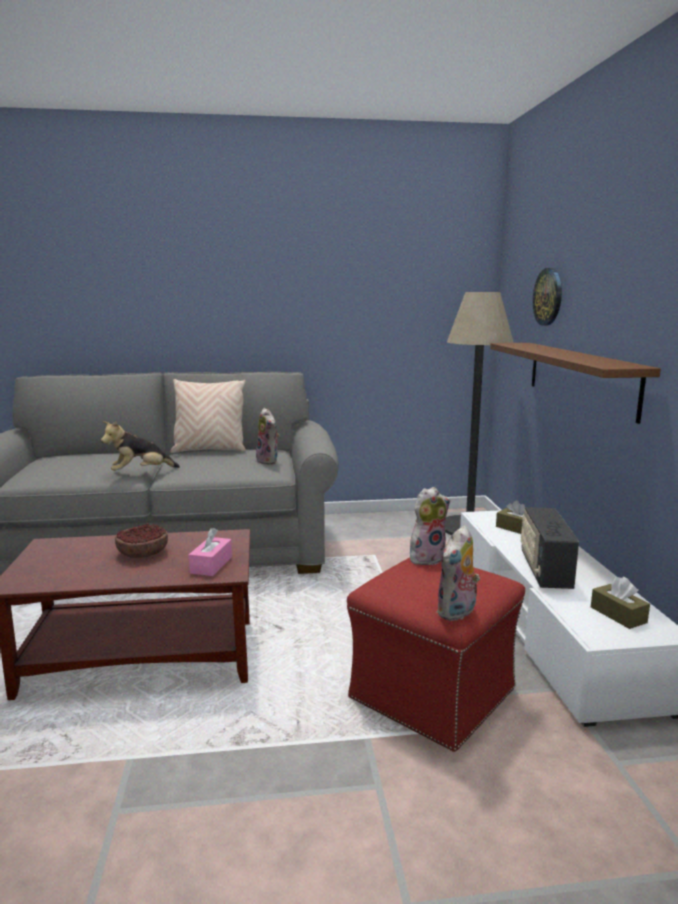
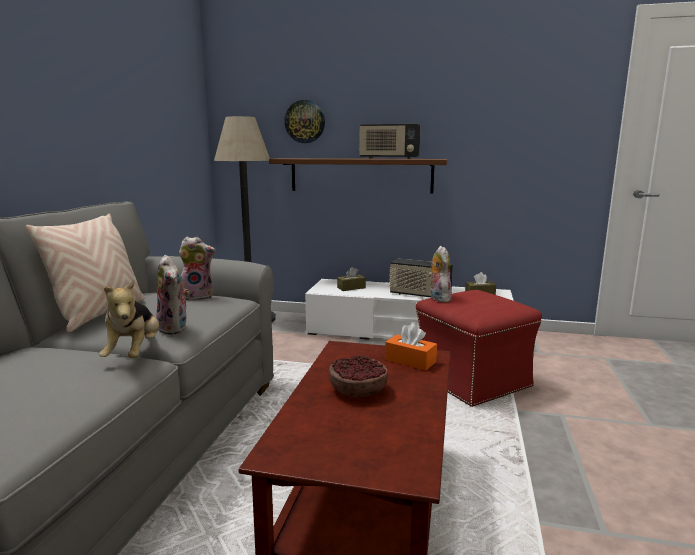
camera: 70 degrees left, 0 degrees up
(211, 565) = (410, 361): pink tissue box -> orange tissue box
(457, 613) = (521, 304): plush toy -> plush toy (175, 328)
(581, 357) = (389, 158): none -> radio

